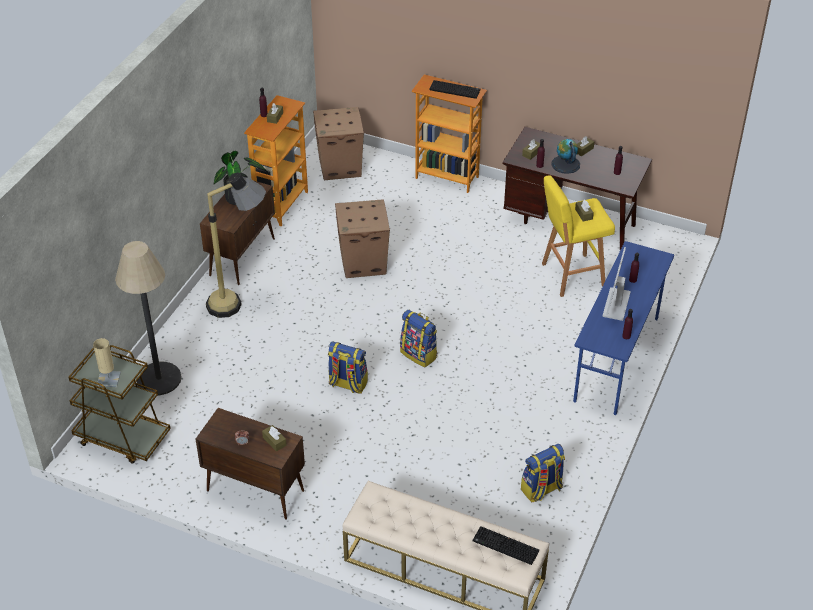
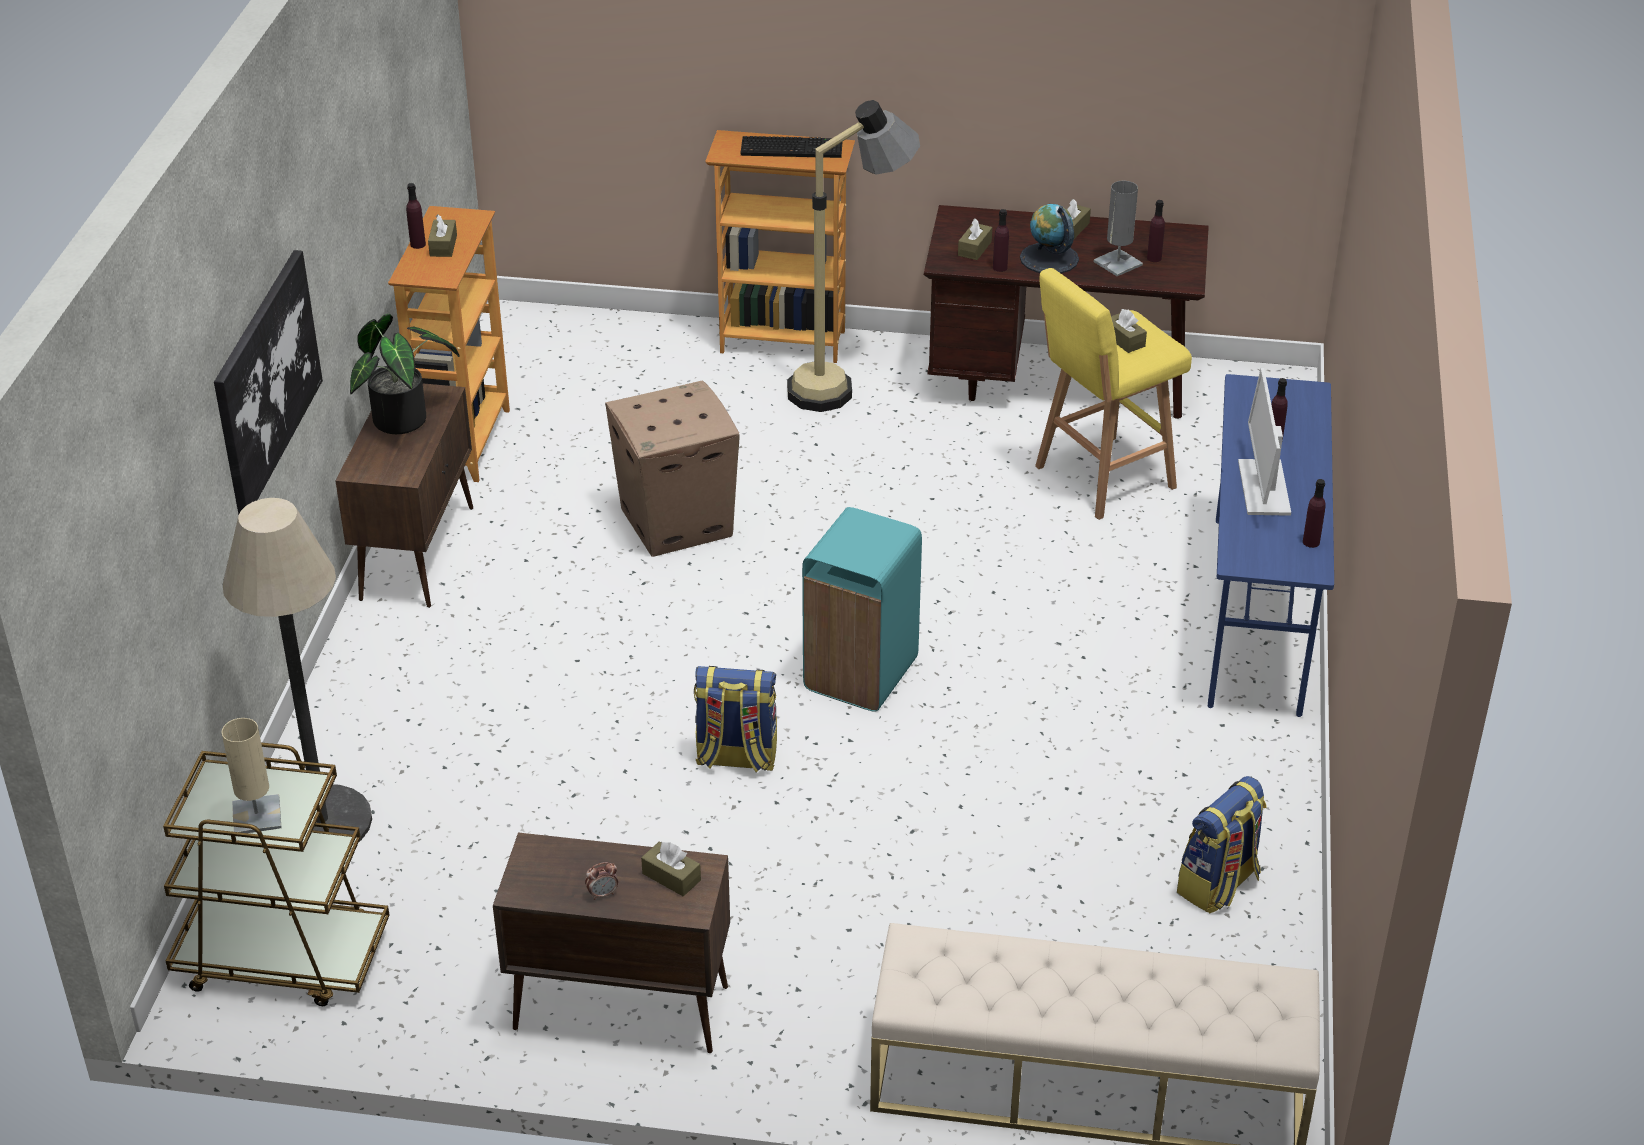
camera: 15 degrees left, 5 degrees down
(160, 181) = (266, 380): none -> picture
(240, 304) = (447, 644): floor lamp -> floor lamp (849, 386)
(340, 167) = (559, 355): cardboard box -> none
(419, 354) = (862, 674): backpack -> turquoise trash can
(504, 546) = (1234, 995): keyboard -> none
(598, 172) = (1117, 263): none -> grey table lamp

